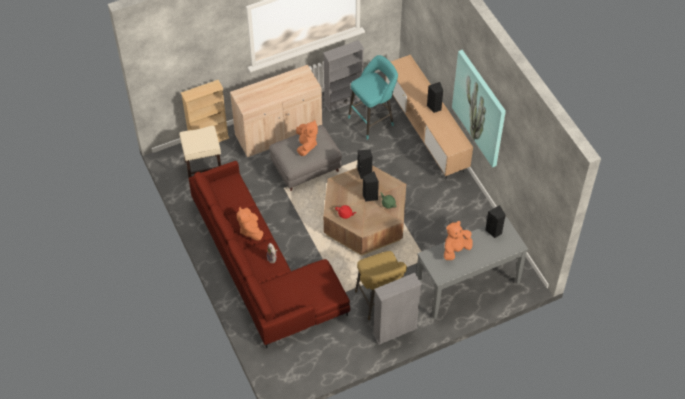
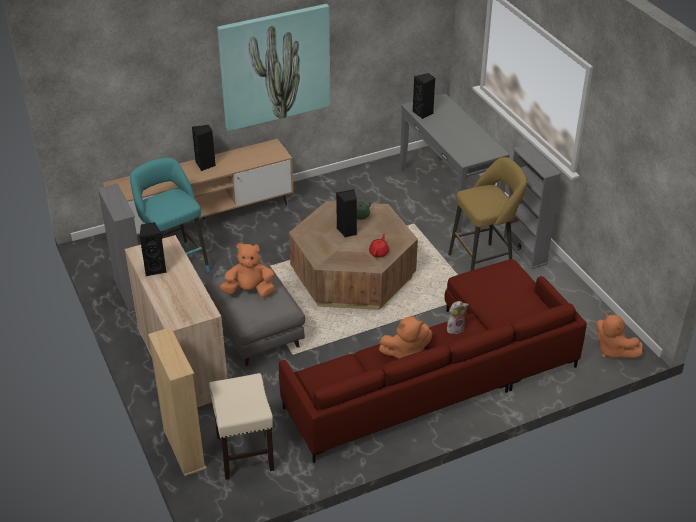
camera: 90 degrees left, 15 degrees down
(364, 173) = (307, 235): black speaker -> black speaker (155, 269)
(455, 249) = (453, 139): orange plush toy -> orange plush toy (613, 351)

